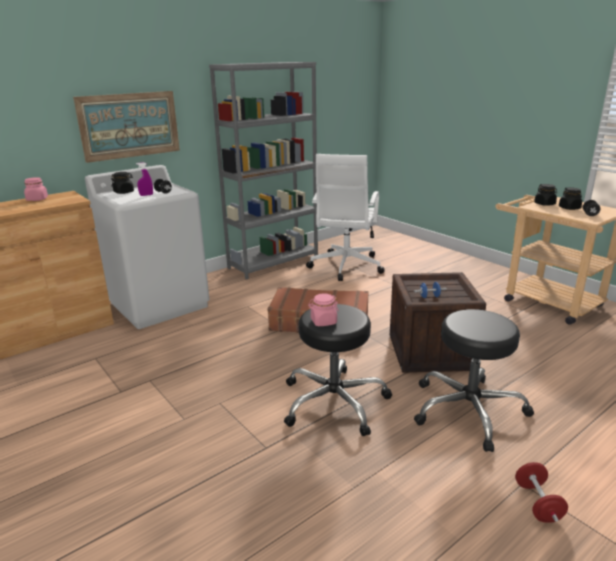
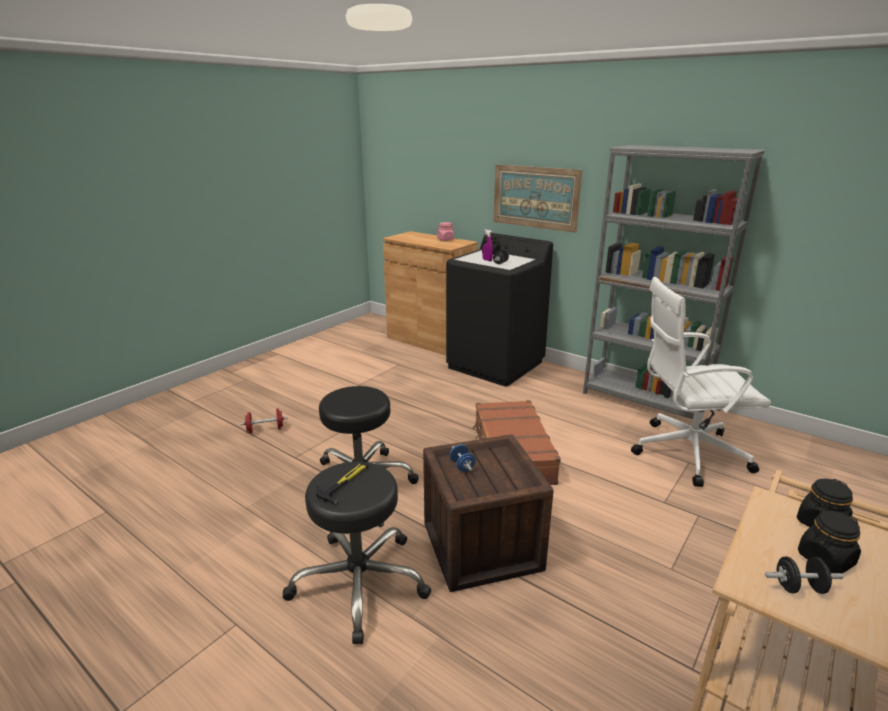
camera: 75 degrees right, 0 degrees up
(159, 304) = (496, 365): white washing machine -> black washing machine
(323, 321) = (345, 396): pink jar -> none
(477, 326) = (344, 482): none -> hammer
(537, 503) = (206, 634): red dumbbell -> red dumbbell (265, 429)

